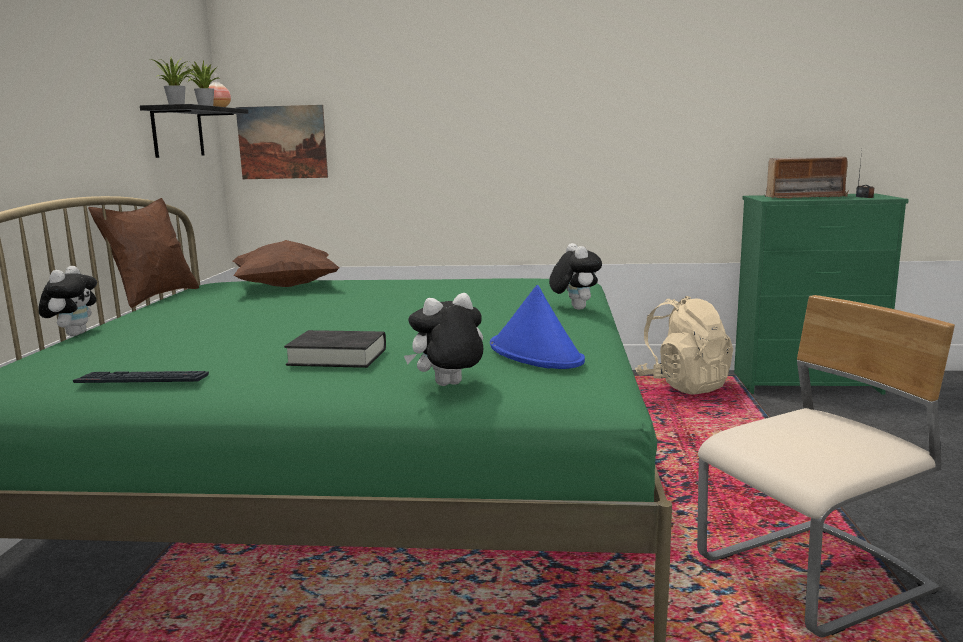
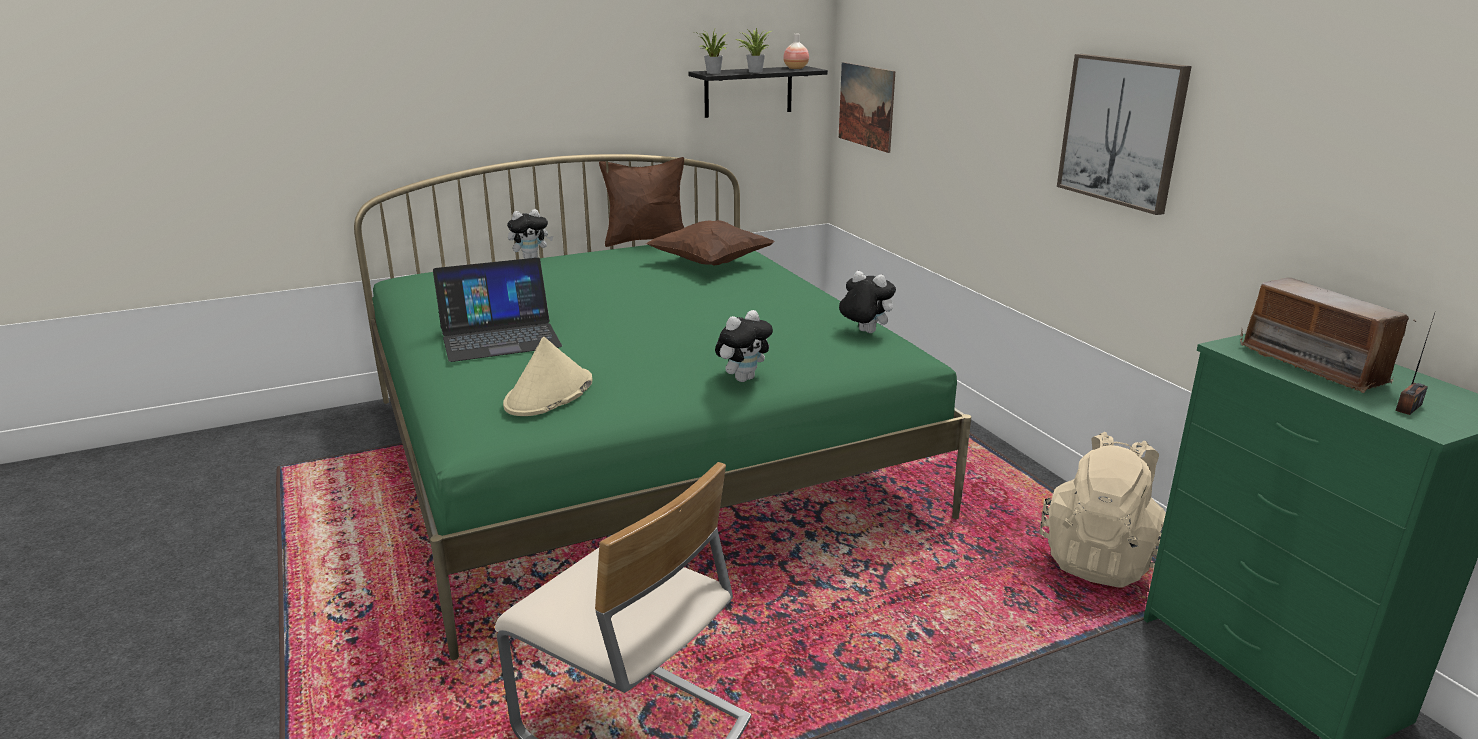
camera: 60 degrees right, 10 degrees up
(142, 380) = (426, 306): keyboard -> none
(337, 357) = (499, 336): black book -> laptop
(448, 386) = (453, 385): plush toy -> plush toy (864, 332)
(536, 353) = (549, 394): blue hat -> beige hat
(591, 110) = (1122, 131): none -> picture

